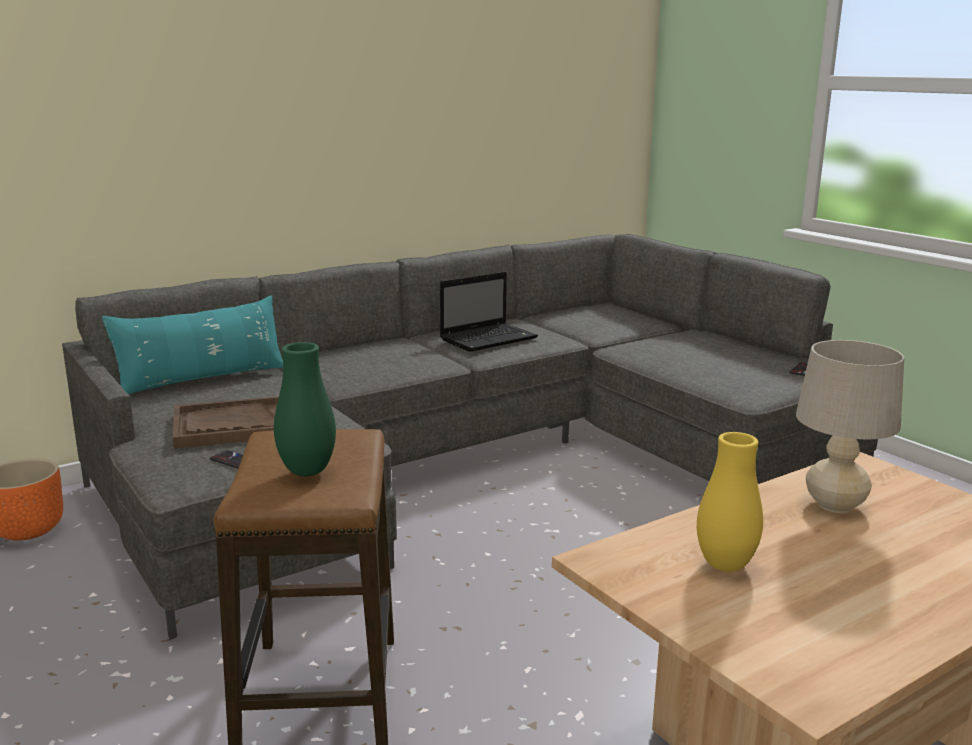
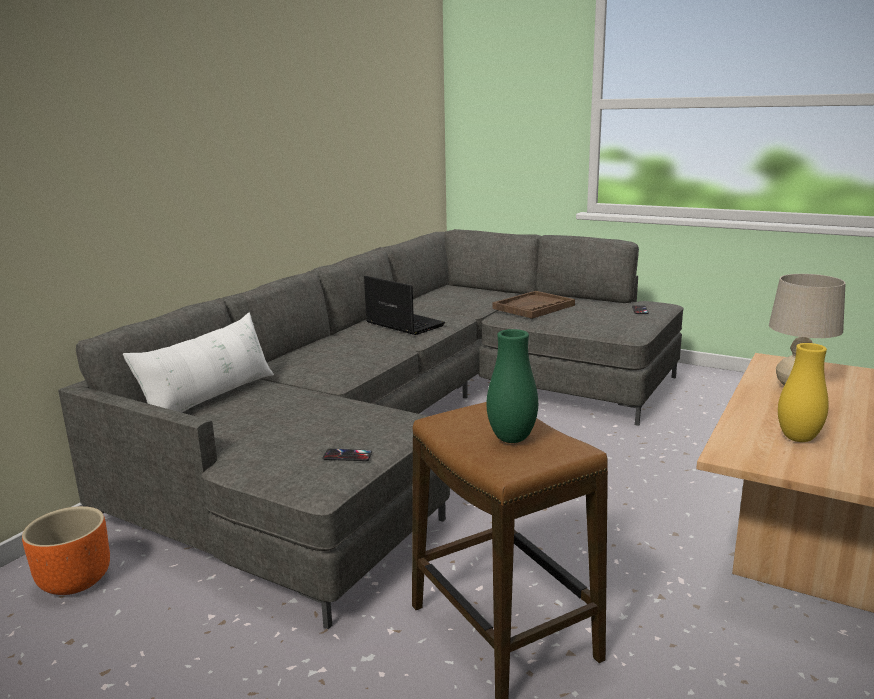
camera: 25 degrees left, 0 degrees up
(202, 379) = (210, 398): turquoise pillow -> white pillow
(233, 426) = (300, 429): brown tray -> brown tray (533, 307)
(489, 338) = (403, 324): laptop -> laptop turned 75 degrees counterclockwise

